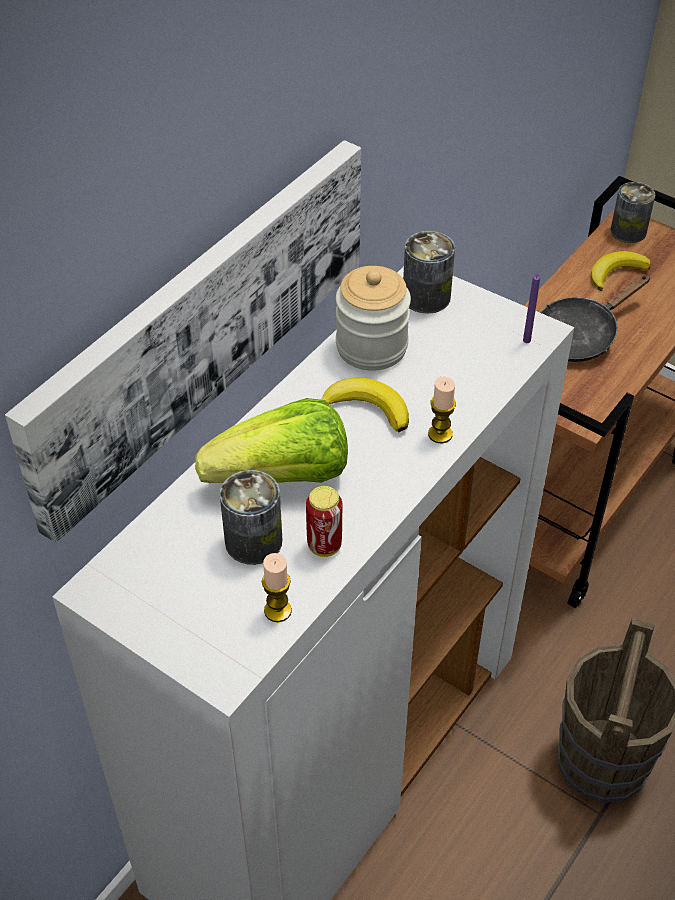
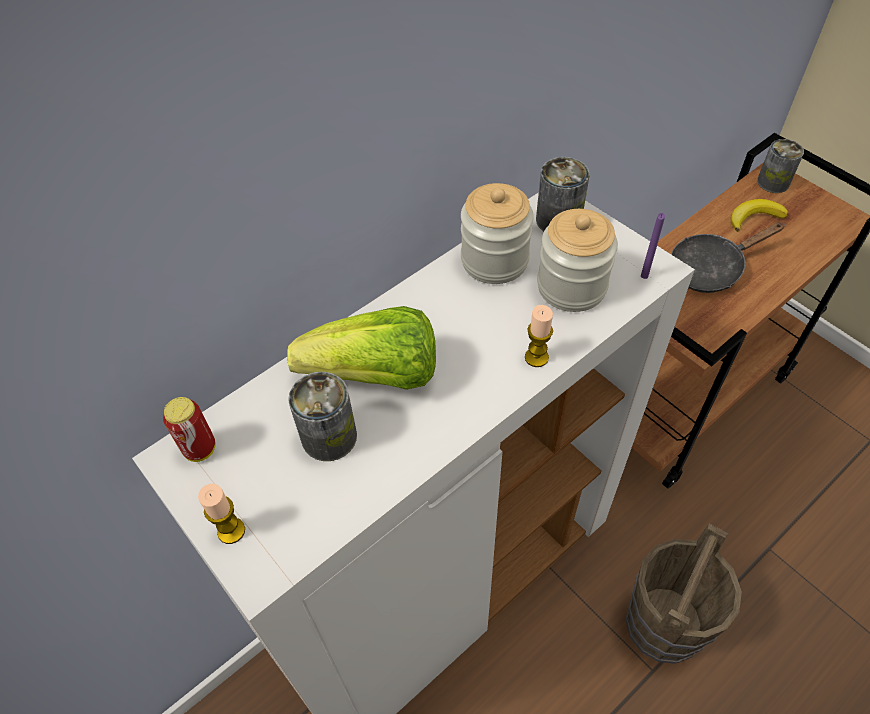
camera: 15 degrees right, 5 degrees up
(198, 325) = (305, 220): picture -> none
(277, 610) = (329, 514): candle -> candle (231, 531)
(324, 545) = (394, 453): can -> can (200, 449)
(368, 408) = (474, 320): banana -> none
(457, 361) = (571, 286): none -> jar

